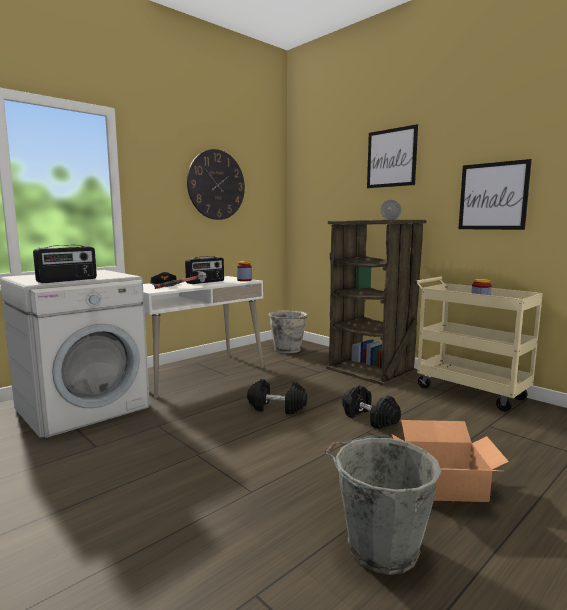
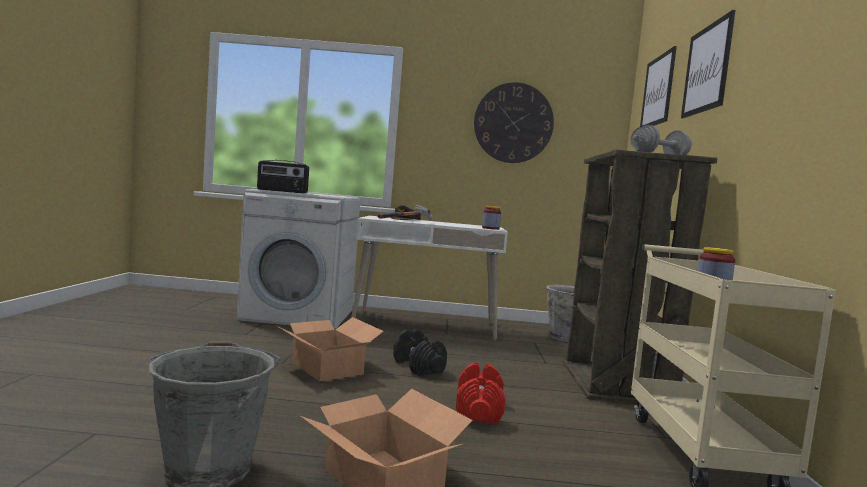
camera: 45 degrees right, 5 degrees down
(205, 282) = (447, 224): radio -> none
(236, 439) = (327, 367): none -> cardboard box
(370, 419) = (479, 410): black dumbbell -> red dumbbell
(493, 196) = (799, 108): picture -> picture (657, 91)

